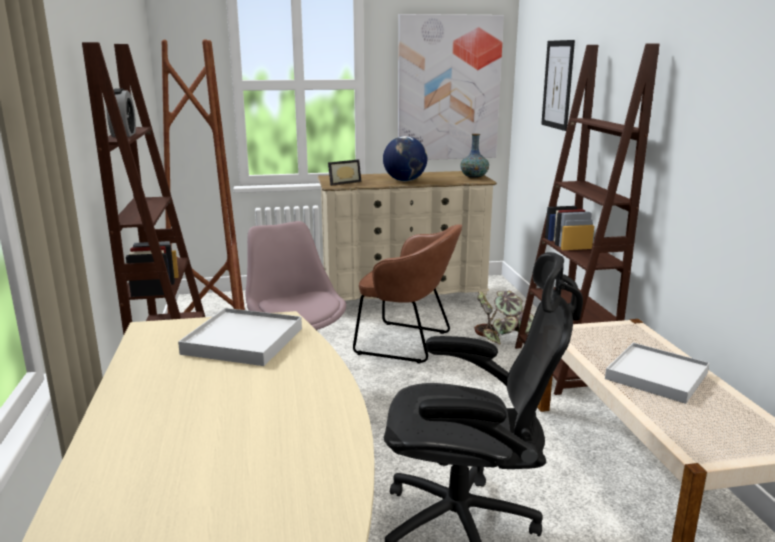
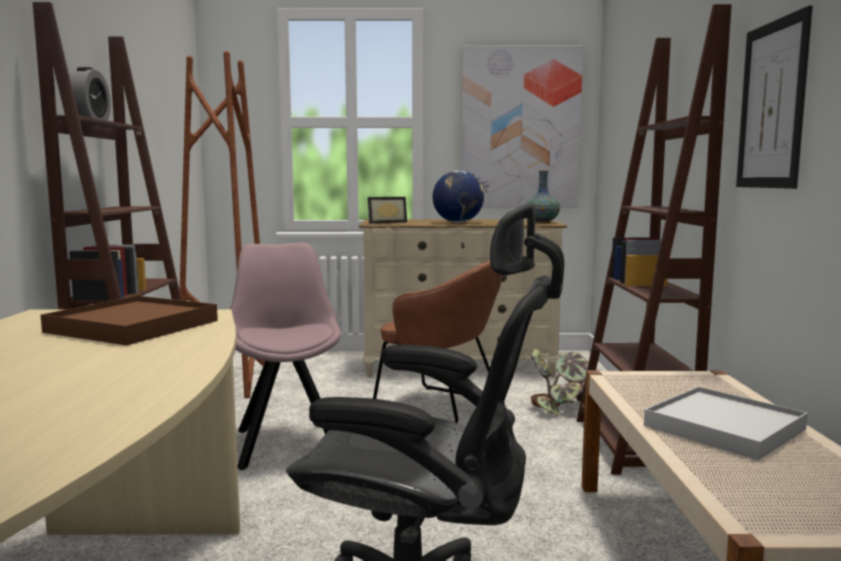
camera: 10 degrees right, 10 degrees down
(243, 341) = (133, 326): white tray -> brown tray
(557, 84) = (636, 105): picture -> picture (772, 105)

